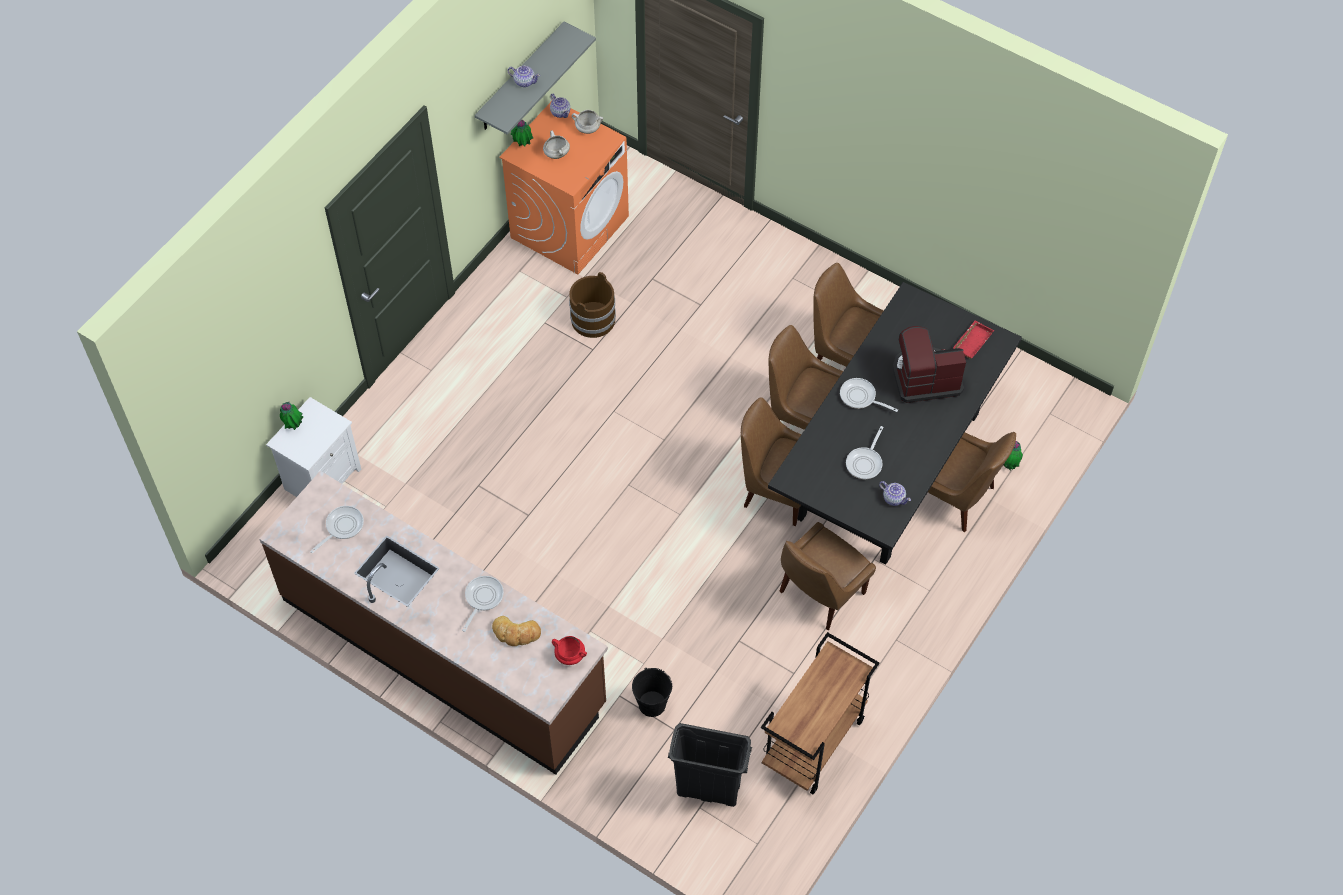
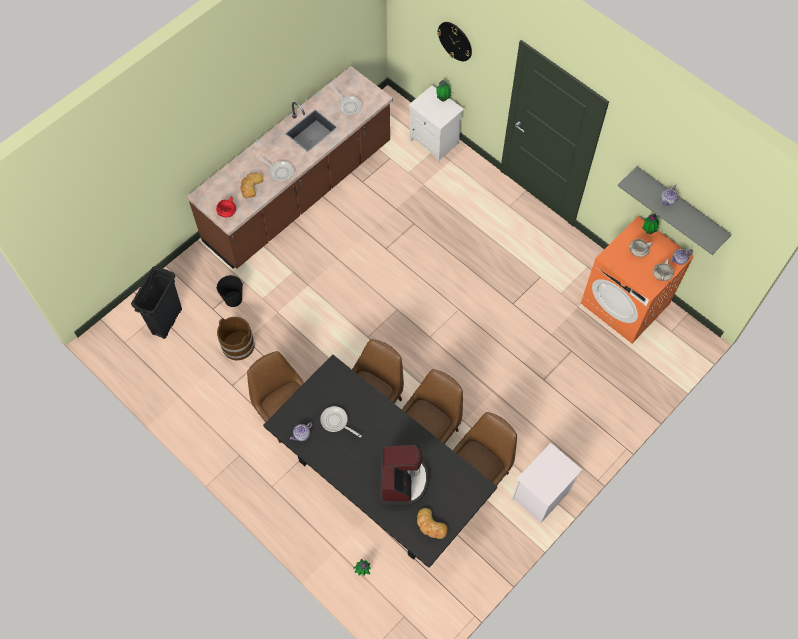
camera: 100 degrees right, 5 degrees up
(265, 344) = (455, 41): none -> wall clock
(593, 320) = (538, 307): brown bucket -> brown bucket (238, 345)
(813, 743) = (179, 387): brown cart -> none
(859, 292) = (541, 496): none -> white nightstand
(860, 397) = (393, 430): frying pan -> none
(958, 498) = (342, 525): brown chair -> none
(972, 341) = (430, 525): red tray -> bread

